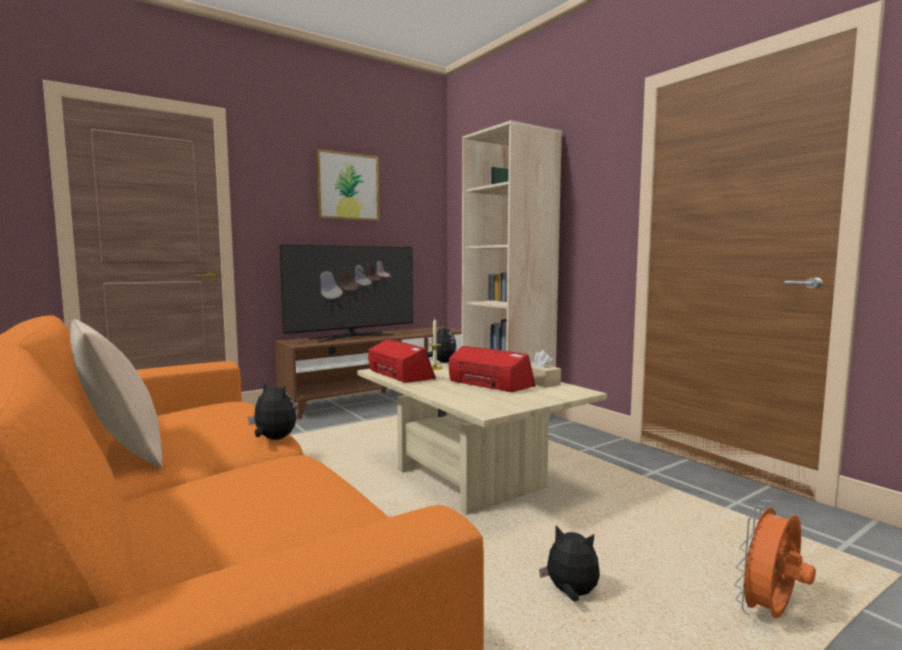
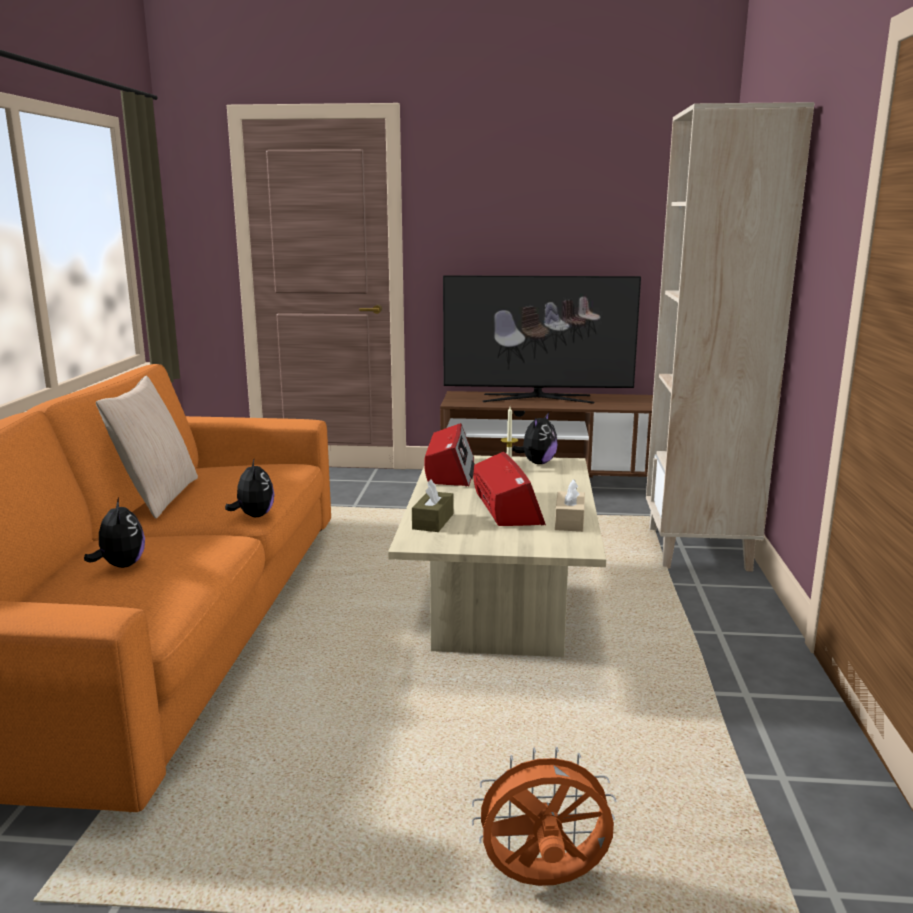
camera: 40 degrees right, 10 degrees up
(347, 186) = (556, 187): picture -> none
(465, 399) = (433, 521): none -> brown tissue box
(571, 594) = (395, 760): plush toy -> plush toy (121, 565)

